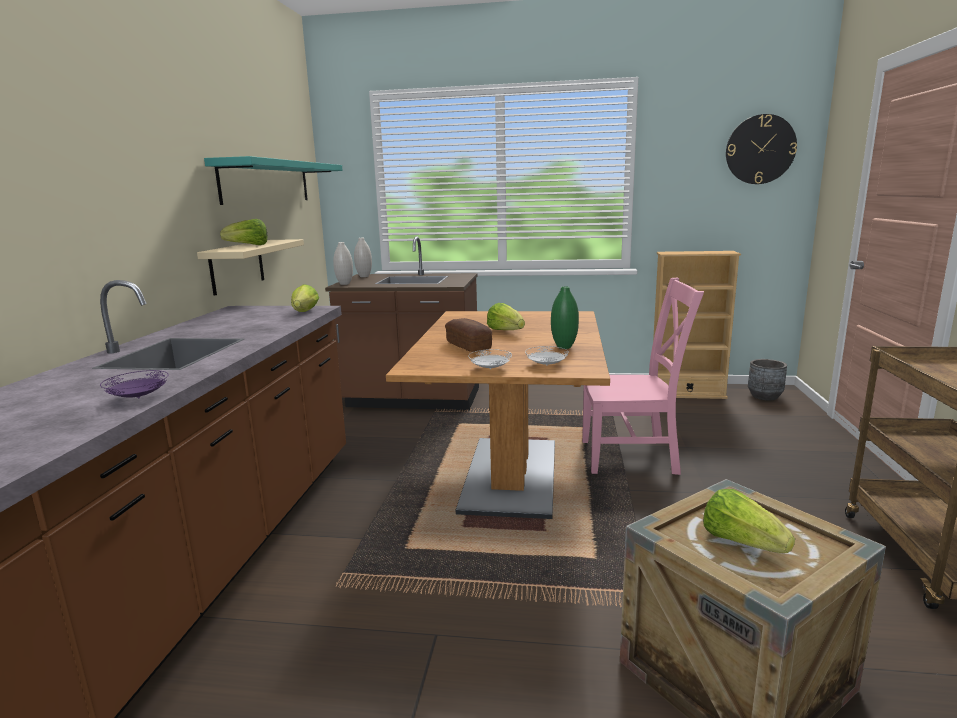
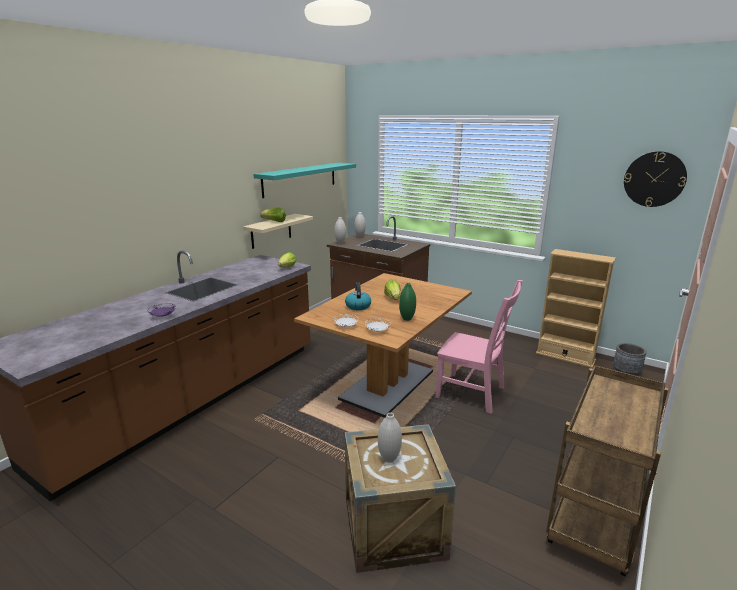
camera: 25 degrees right, 5 degrees up
(468, 346) = (358, 306): bread -> kettle
(741, 542) = (389, 458): lettuce -> white vase

